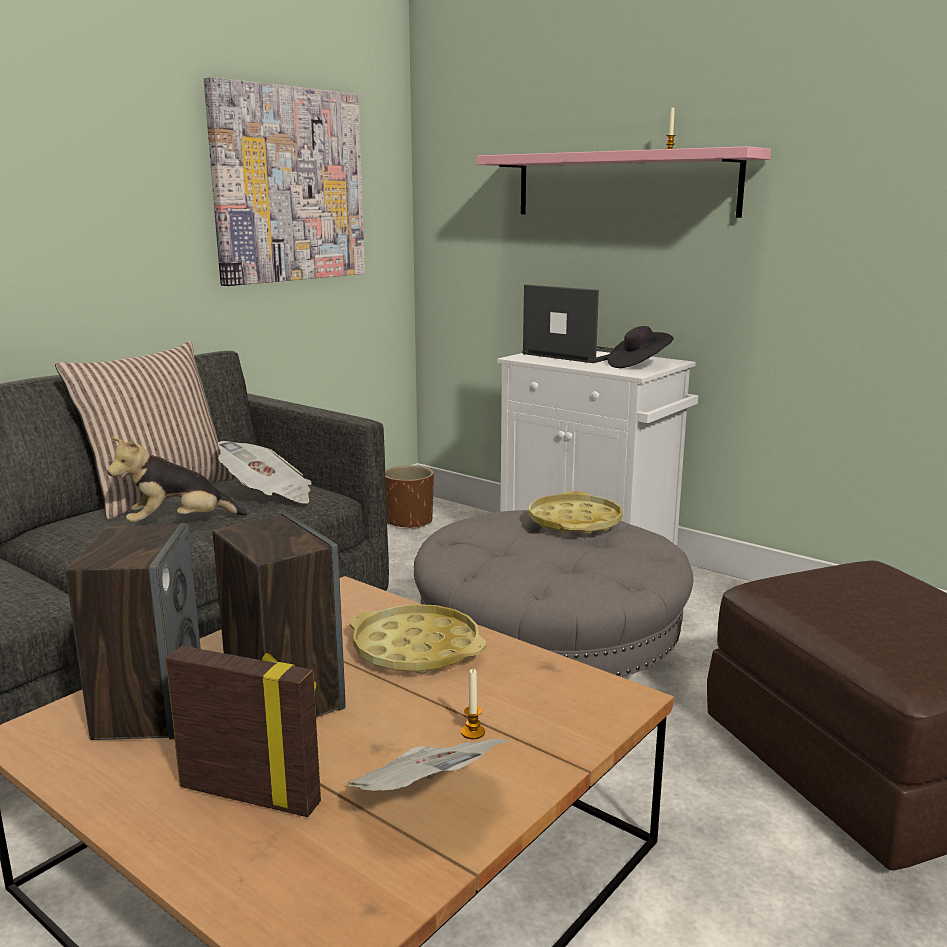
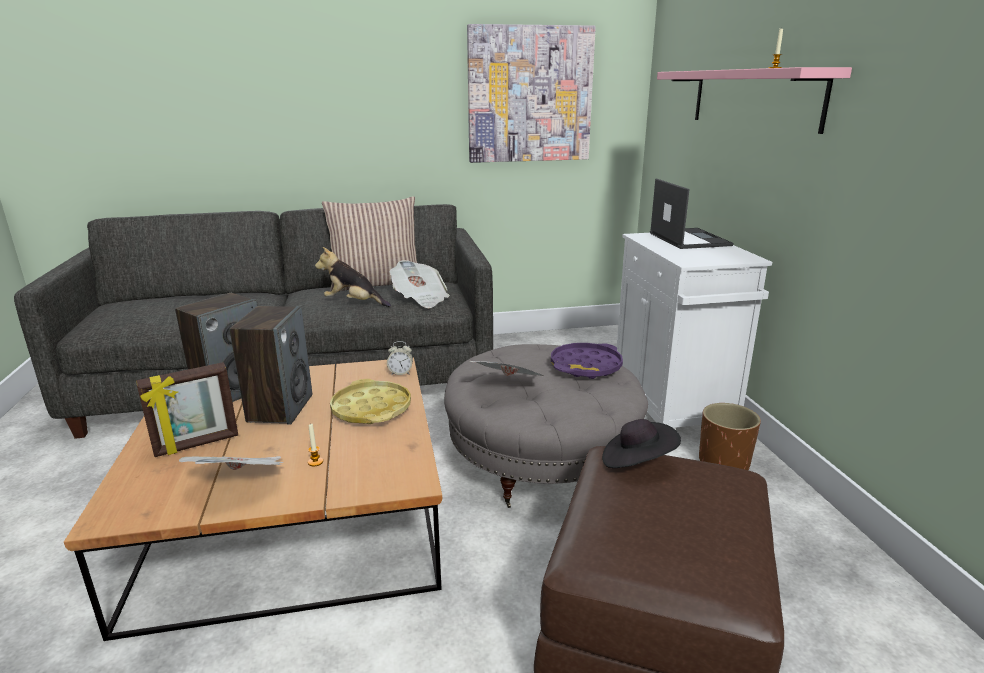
camera: 40 degrees right, 5 degrees up
(251, 794) = (197, 444): picture frame -> picture frame turned 90 degrees clockwise
(367, 598) = (400, 373): none -> alarm clock
(410, 521) = (593, 341): brown planter -> brown planter (724, 463)
(543, 566) = (509, 387): none -> newspaper
(575, 522) = (586, 366): yellow tray -> purple tray
(638, 365) = (711, 256): black hat -> black hat (637, 462)

